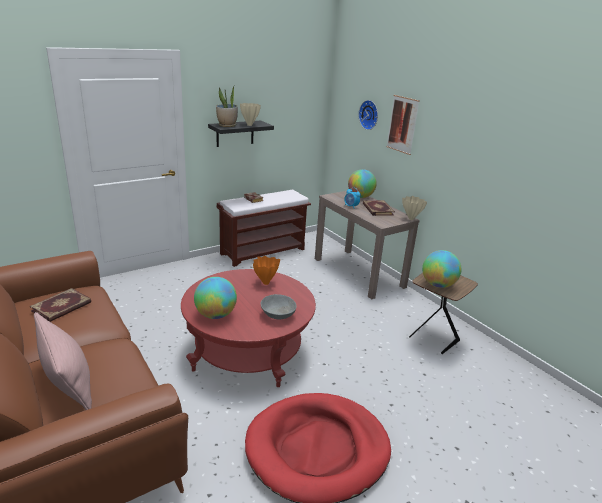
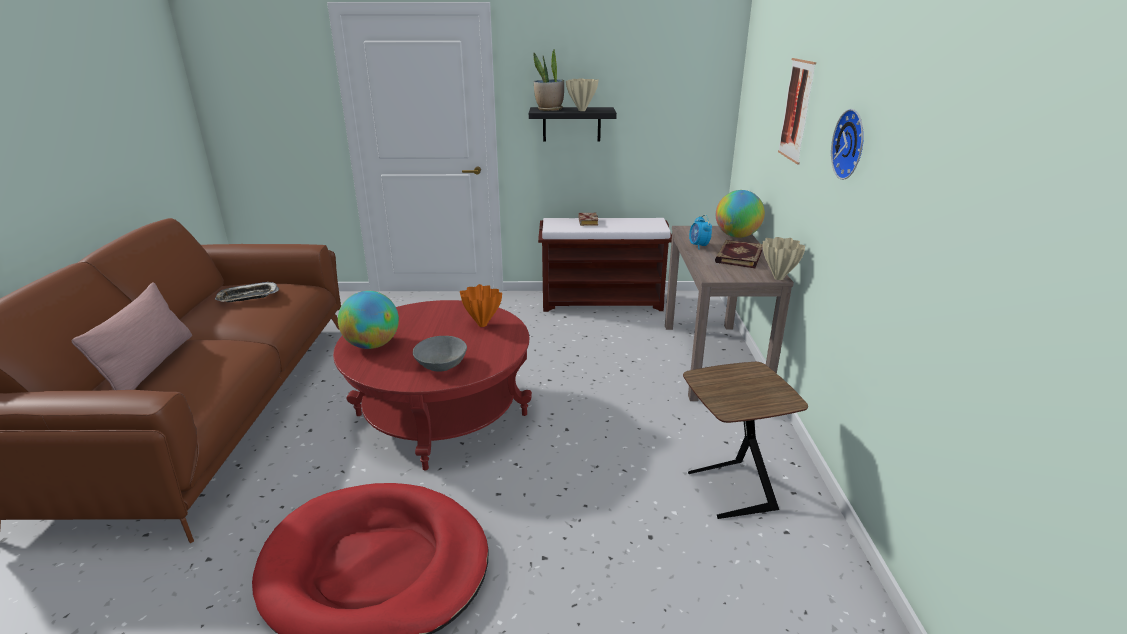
camera: 35 degrees right, 0 degrees up
(62, 307) = (248, 297): book -> tray
(370, 114) = (769, 98): wall clock -> wall clock (852, 144)
(438, 285) = (722, 389): globe -> none

